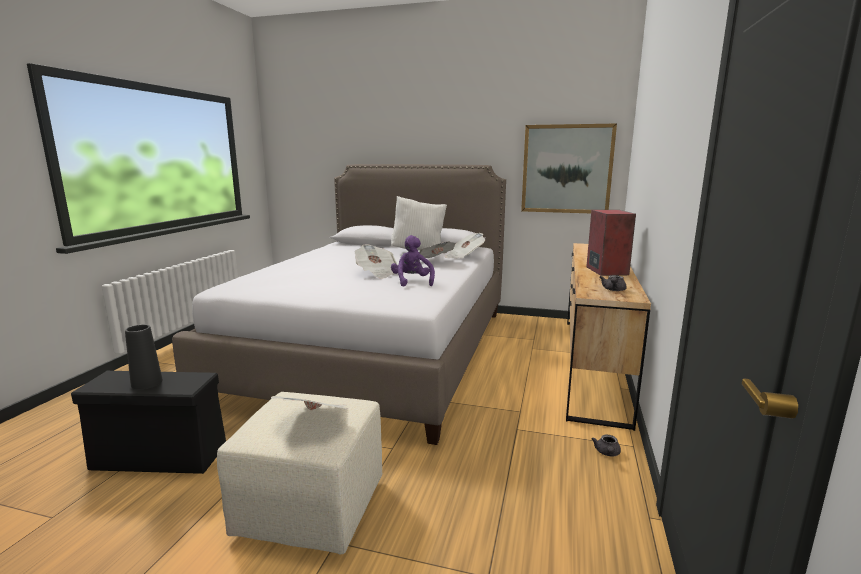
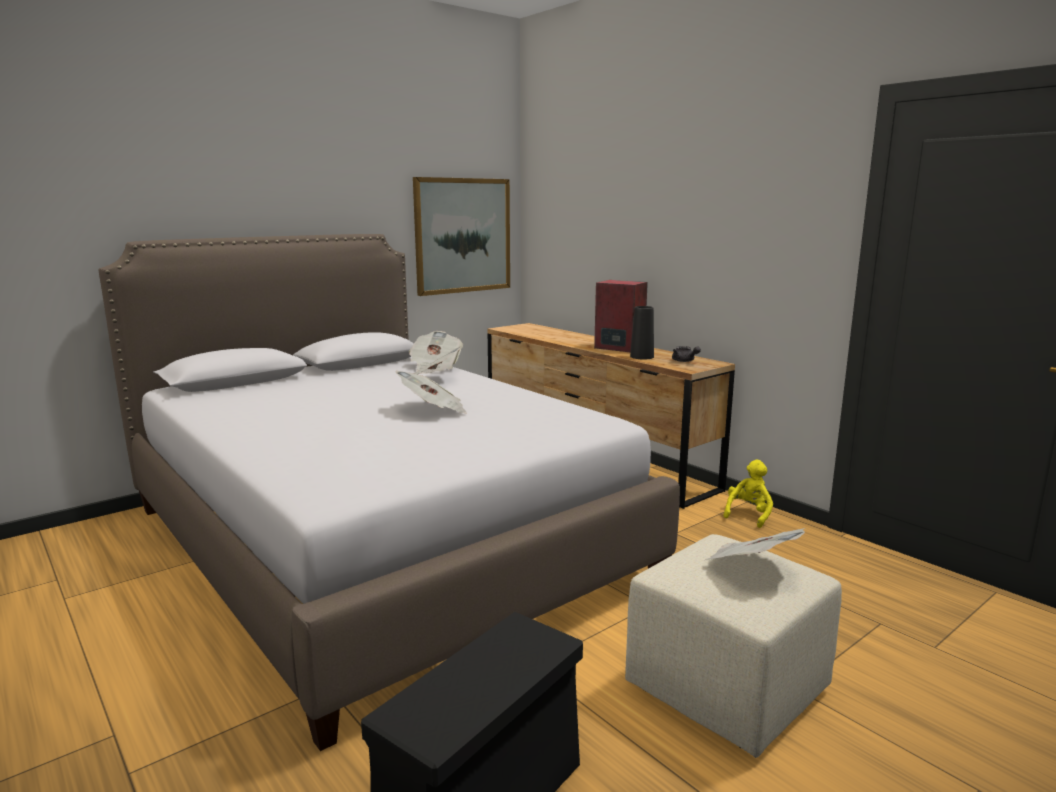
camera: 55 degrees left, 0 degrees up
(147, 383) = (487, 675): black vase -> black vase (642, 357)
(412, 282) = (510, 406): purple plush toy -> none
(418, 251) = (354, 374): white pillow -> none
(607, 453) = (748, 514): grey teapot -> yellow plush toy

